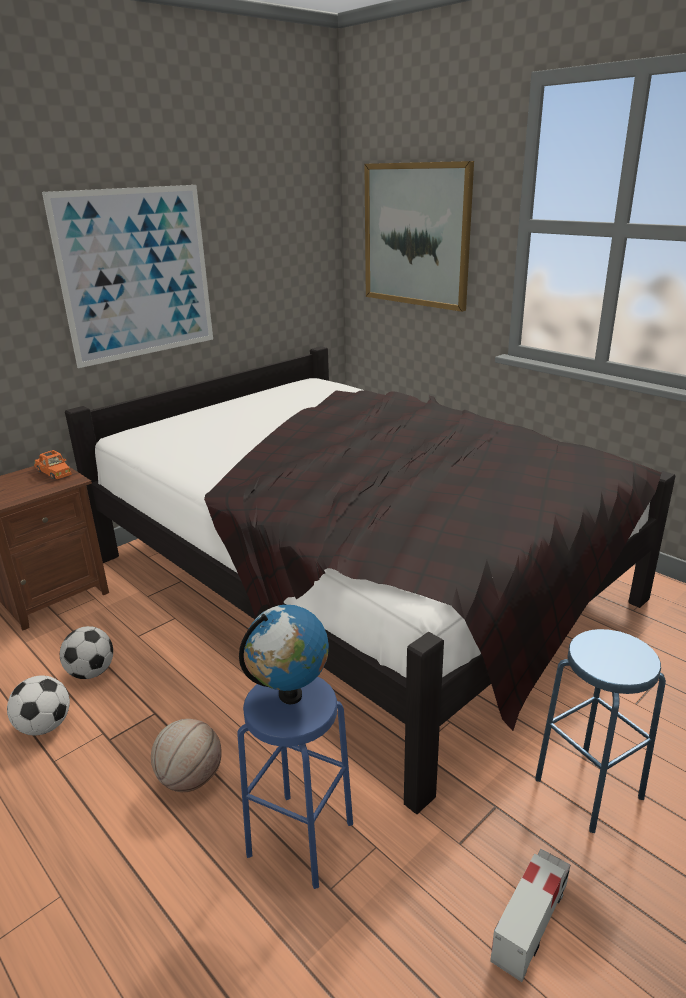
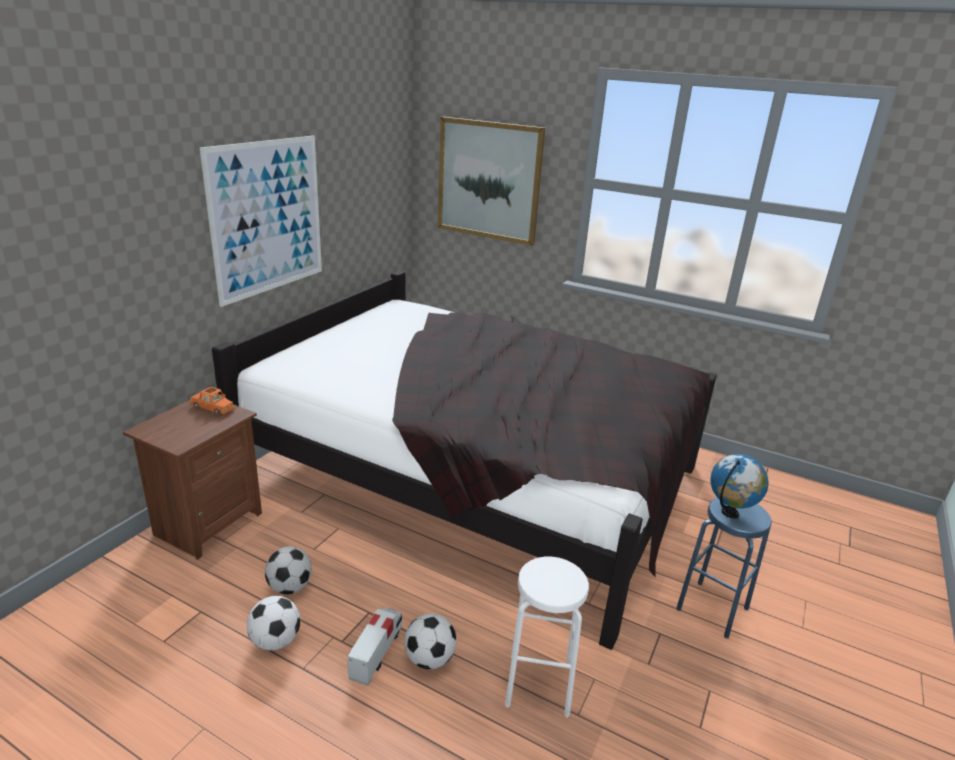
camera: 20 degrees left, 0 degrees up
(190, 779) = (429, 659): basketball -> football
(290, 695) = (550, 575): globe -> globe (730, 513)
(300, 838) = (539, 685): blue stool -> white stool
(530, 923) = (715, 705): toy truck -> toy truck (376, 653)

